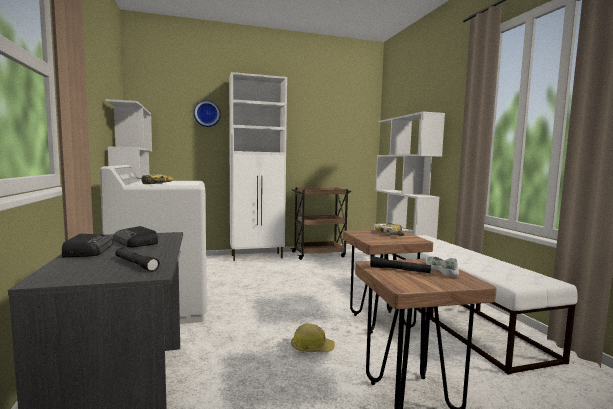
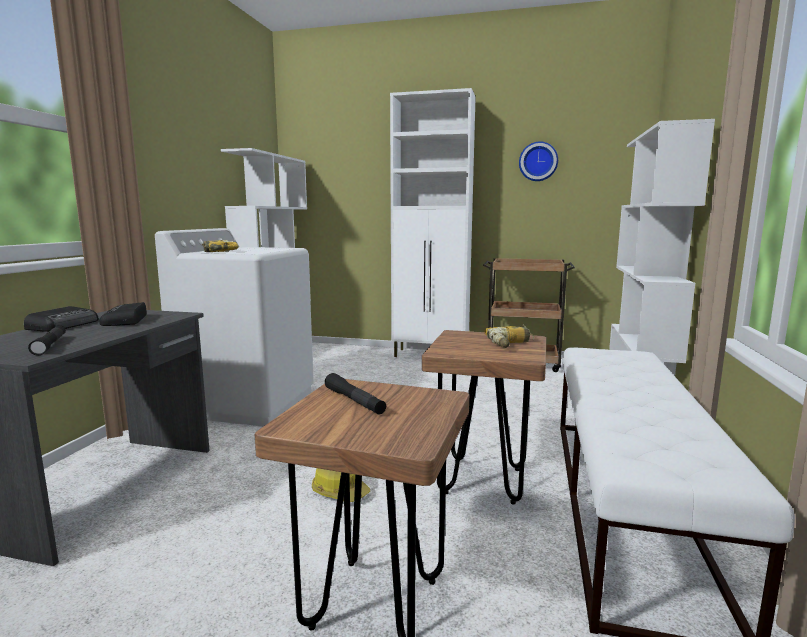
camera: 30 degrees right, 5 degrees up
(207, 114) = (371, 155): wall clock -> wall clock (538, 161)
(441, 270) = (418, 413): white shoe -> none

